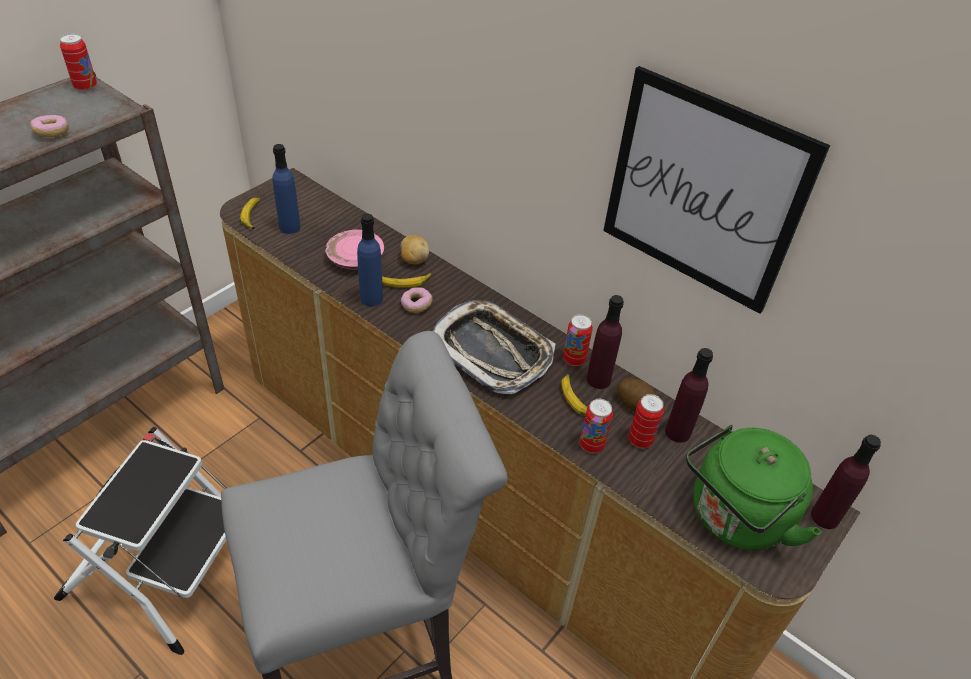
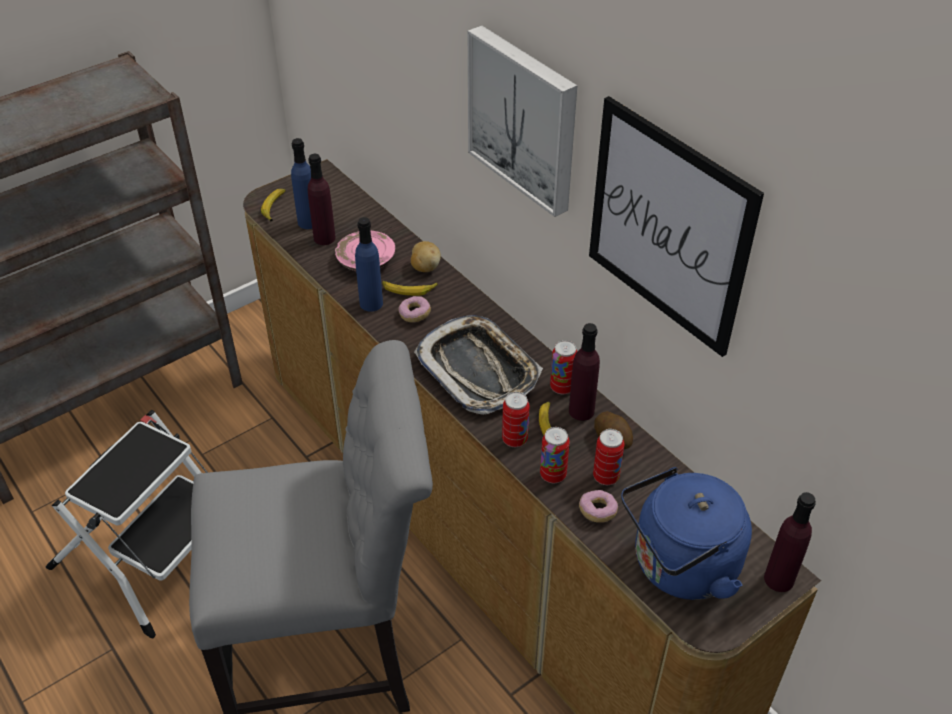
camera: 15 degrees right, 0 degrees up
(52, 133) = (83, 116): donut -> donut (597, 511)
(85, 87) = (122, 71): can -> can (514, 439)
(531, 101) = (525, 118): none -> picture
(678, 432) = (649, 474): purple bottle -> purple bottle (324, 238)
(735, 518) = (679, 567): green kettle -> blue kettle

